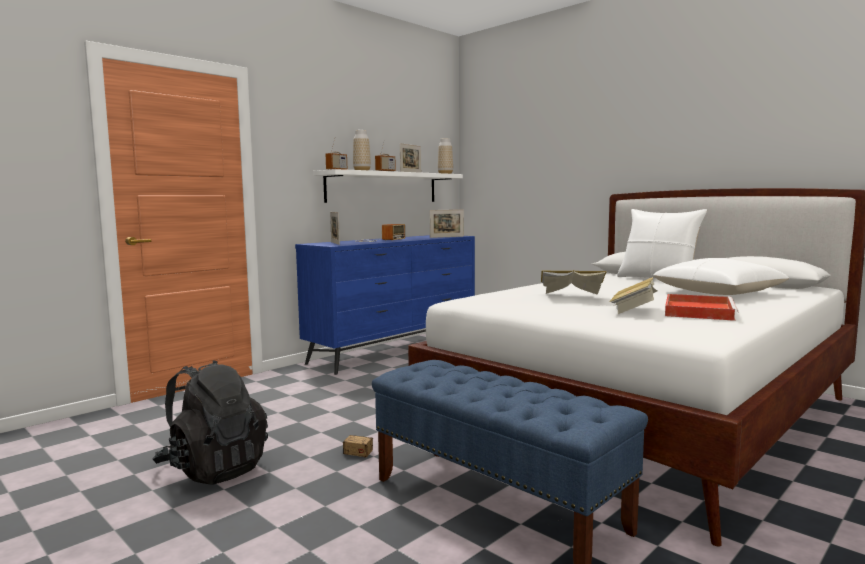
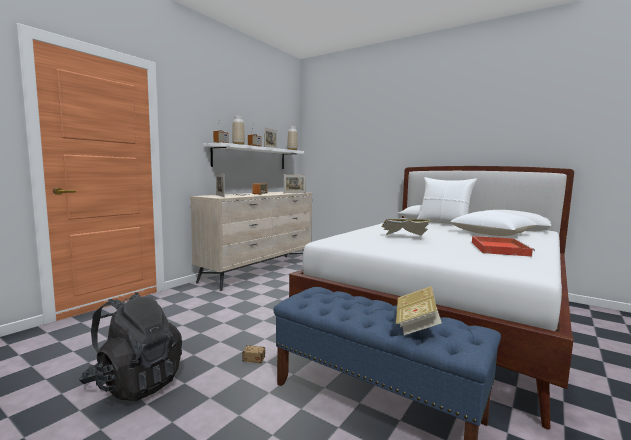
camera: 10 degrees left, 0 degrees up
(395, 350) = (259, 271): blue dresser -> beige dresser
(634, 310) = (456, 248): book -> book (416, 324)

